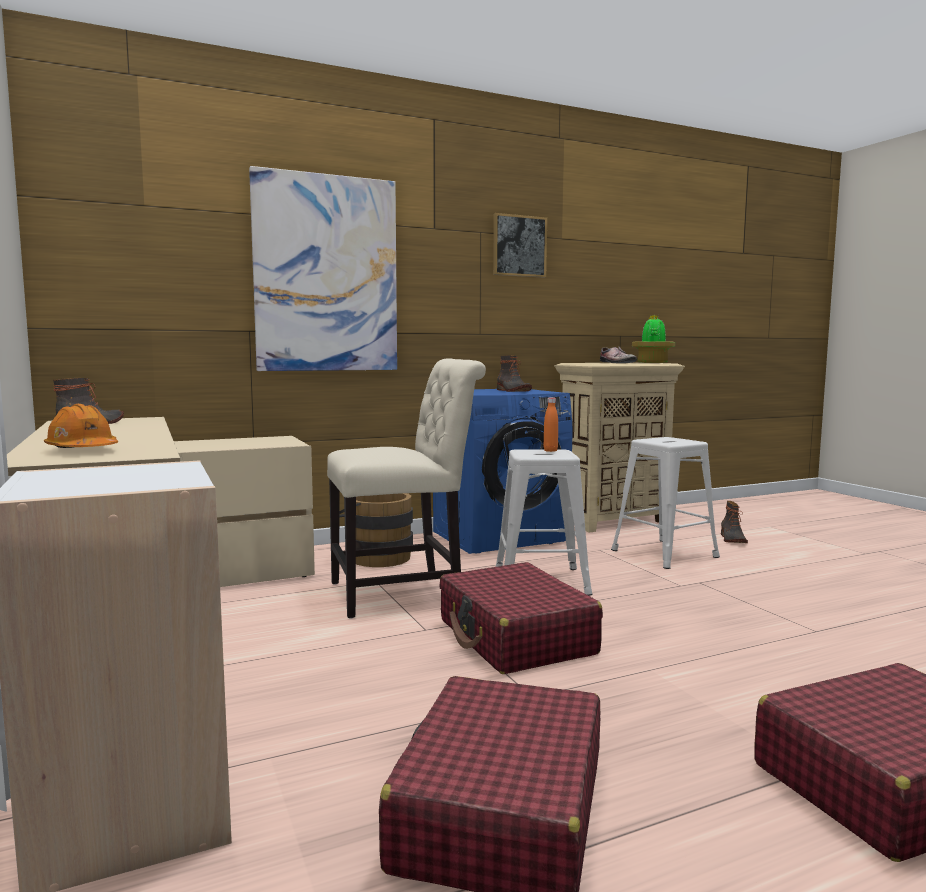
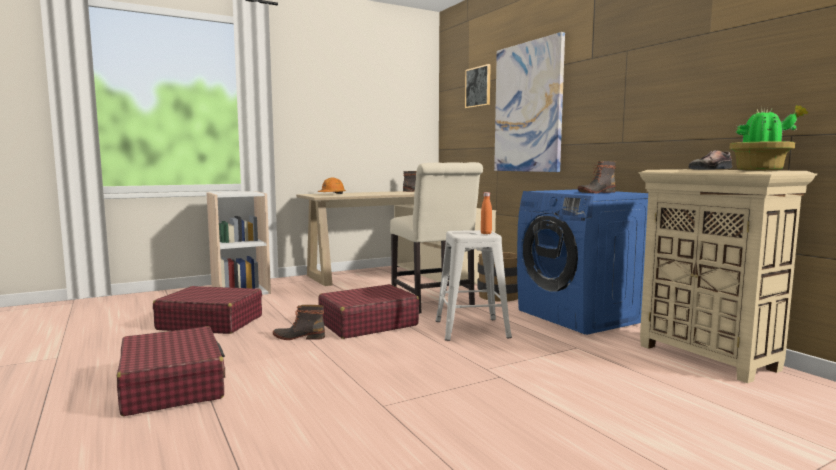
camera: 85 degrees right, 0 degrees up
(519, 246) = (658, 54): picture -> picture (478, 87)
(664, 553) = (589, 371): white stool -> none
(732, 539) = (703, 412): boot -> boot (299, 337)

